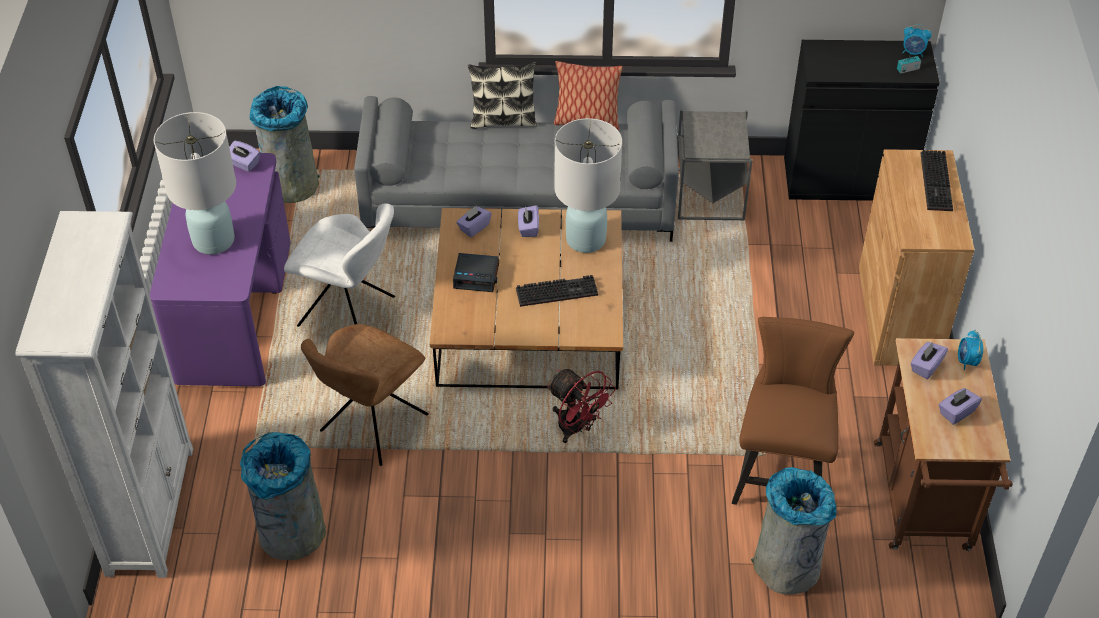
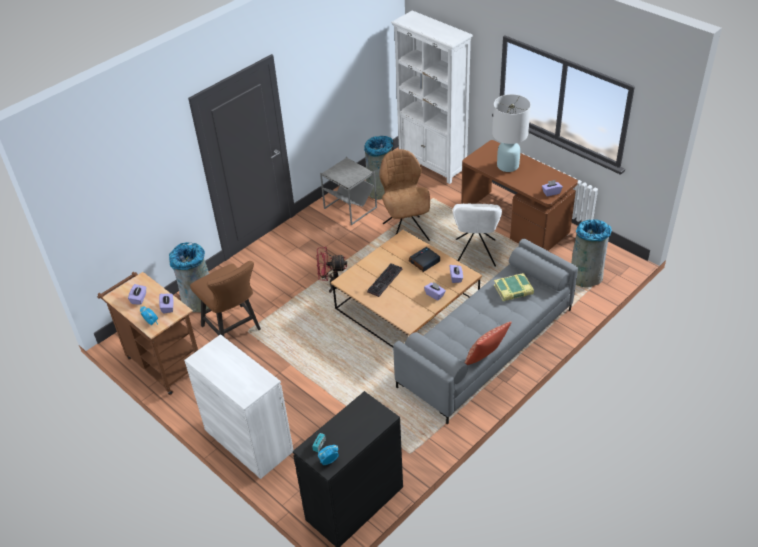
camera: 135 degrees right, 5 degrees down
(233, 310) = (515, 223): purple desk -> brown desk
(350, 313) = (475, 254): white chair -> white chair turned 60 degrees counterclockwise
(448, 155) = (513, 290): none -> book
(503, 120) = (521, 326): pillow -> none
(586, 239) = (404, 309): white table lamp -> none
(710, 194) = (411, 429): grey side table -> grey side table (350, 208)
(898, 315) = (248, 440): brown cabinet -> white cabinet
(938, 183) = (233, 382): keyboard -> none

